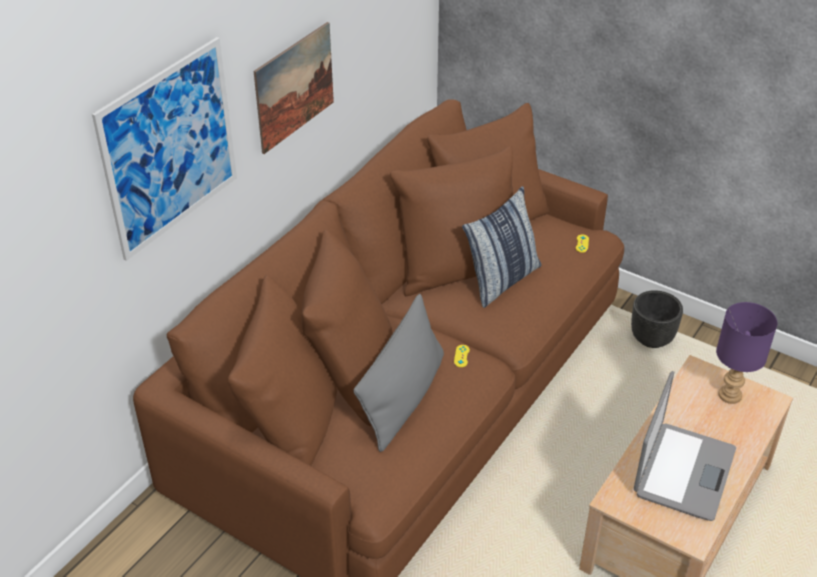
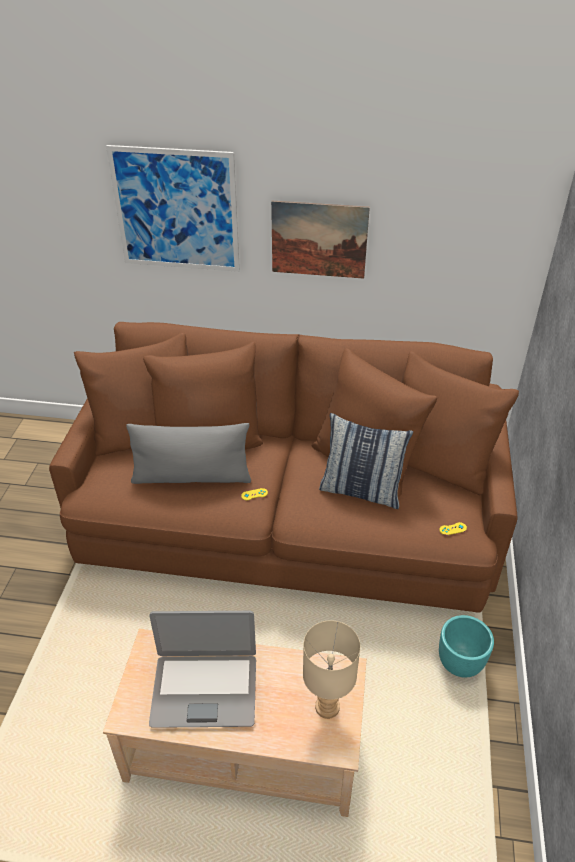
camera: 65 degrees right, 0 degrees up
(652, 338) = (460, 663): black planter -> turquoise planter
(730, 396) = (326, 707): purple table lamp -> beige table lamp

